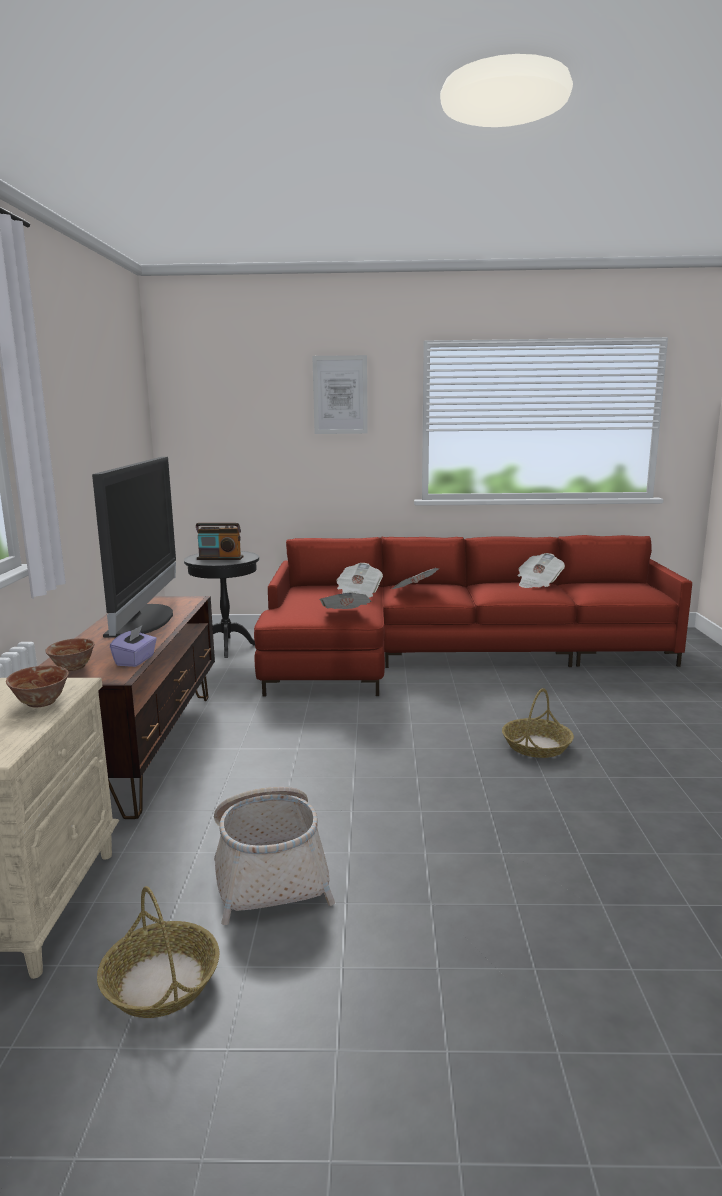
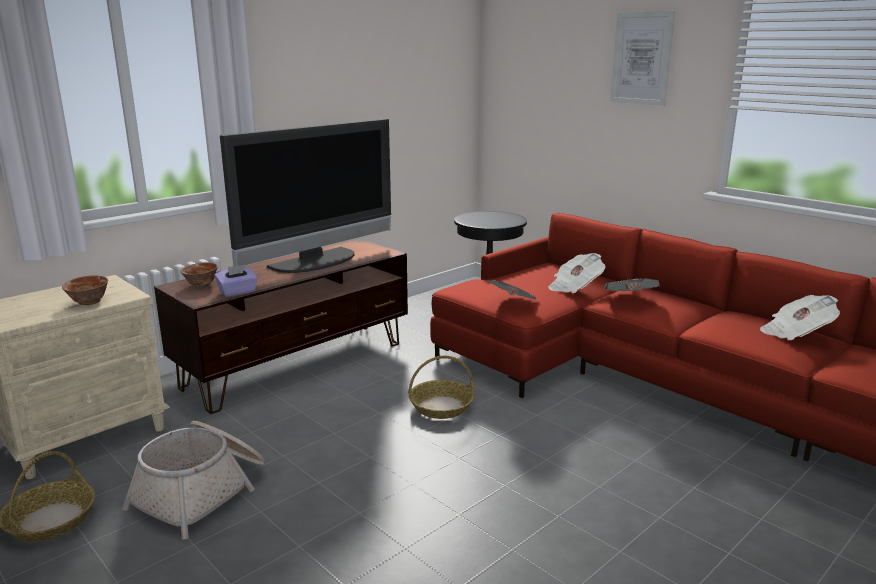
camera: 45 degrees right, 5 degrees up
(220, 558) = (485, 220): radio -> none
(536, 745) = (568, 517): basket -> basket (441, 406)

